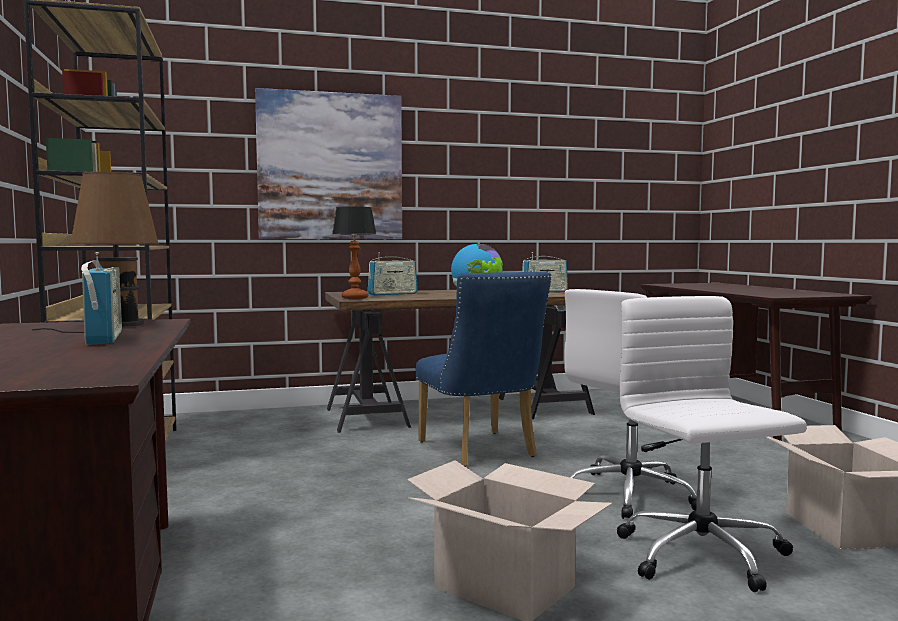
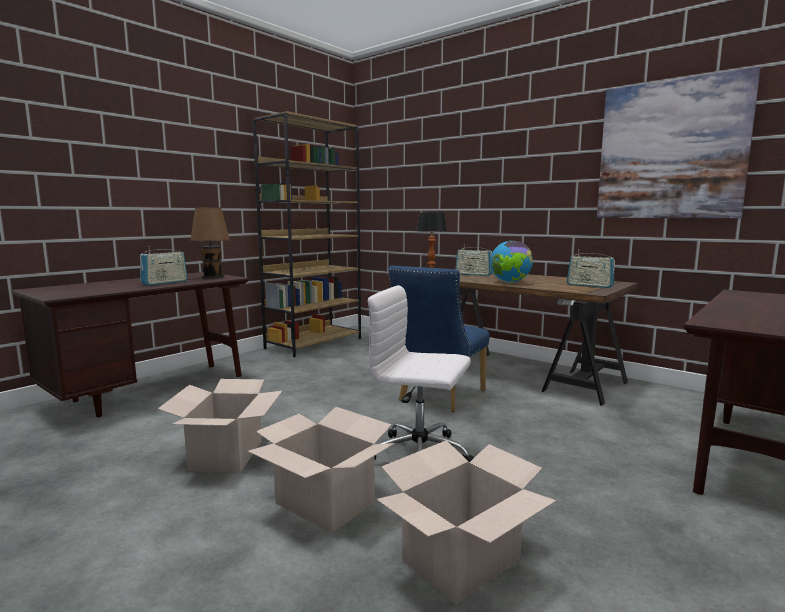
camera: 55 degrees right, 5 degrees up
(330, 166) = (466, 180): picture -> picture (670, 150)
(703, 556) = (325, 503): white office chair -> cardboard box

